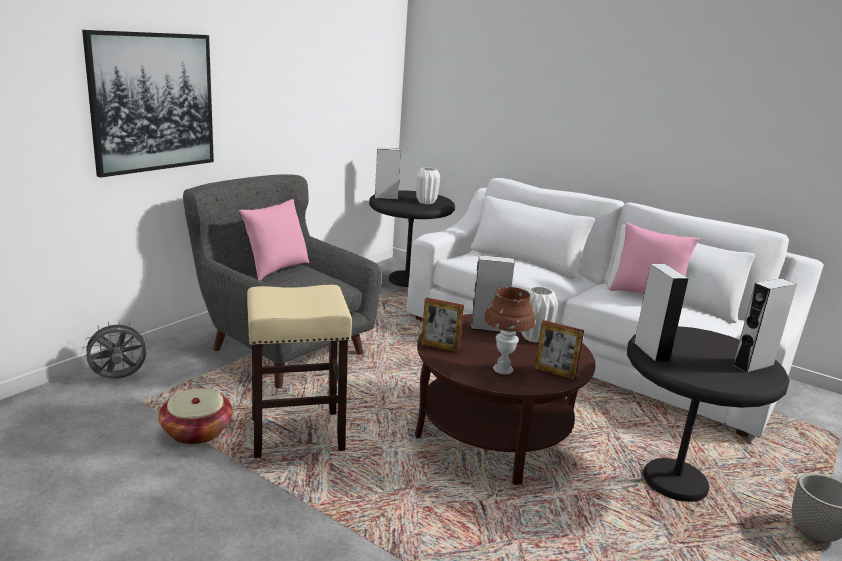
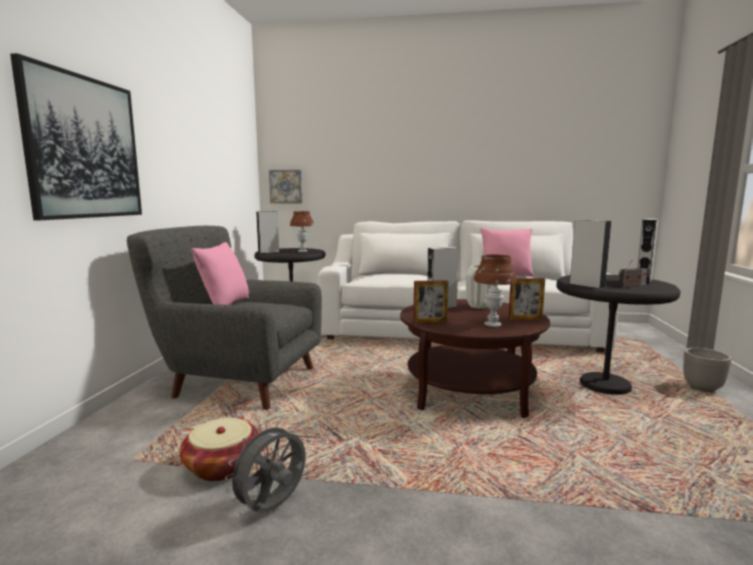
camera: 25 degrees left, 10 degrees down
(118, 379) = (85, 448): grey fan -> grey fan (272, 508)
(295, 434) = (322, 438): beige stool -> none
(426, 202) = (302, 251): white vase -> brown table lamp
(430, 114) = (286, 186): none -> picture
(710, 369) = (631, 286): none -> radio

